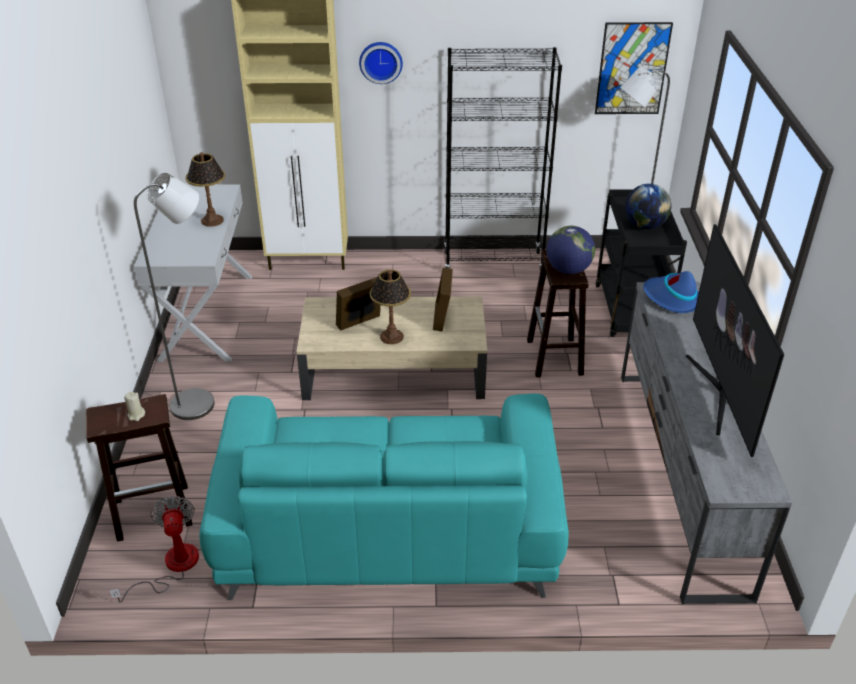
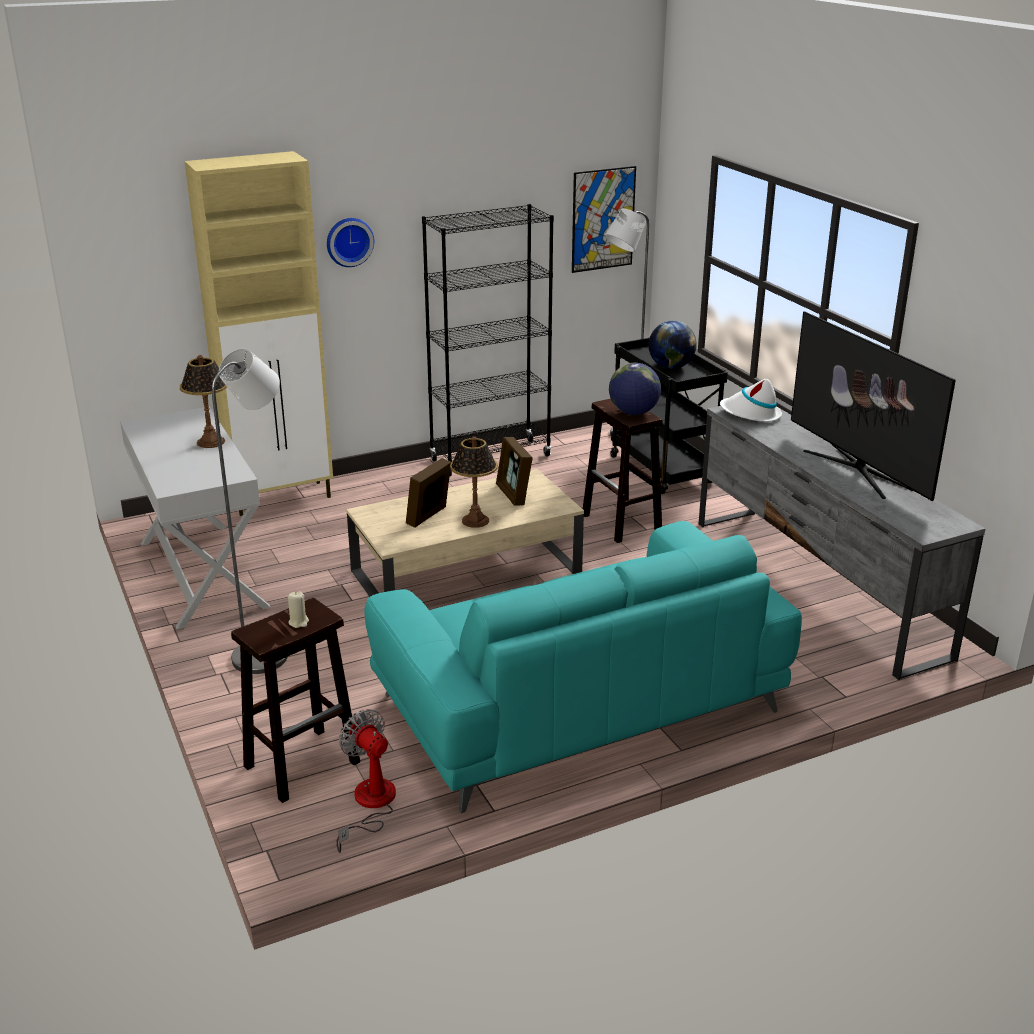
camera: 25 degrees left, 10 degrees down
(671, 299) = (750, 414): blue hat -> white hat

